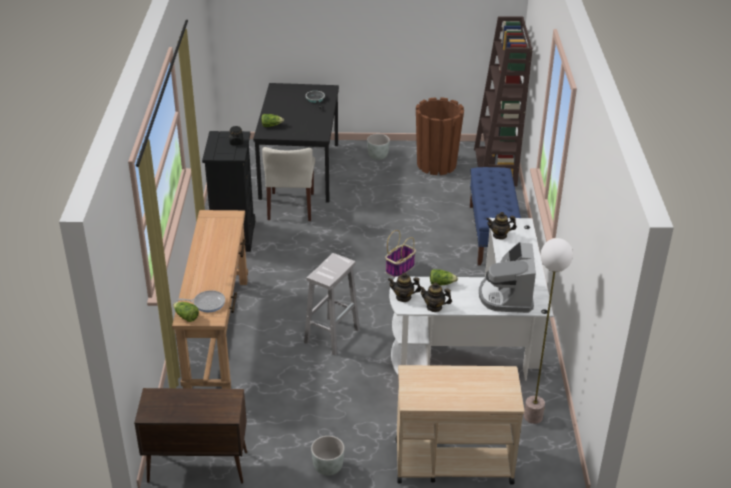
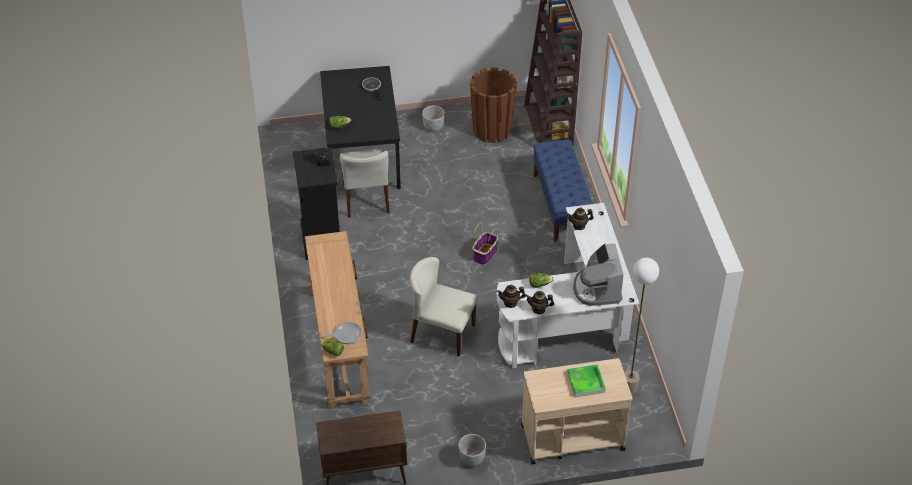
camera: 10 degrees left, 10 degrees up
(332, 335) = (442, 333): white stool -> beige chair
(470, 386) = (585, 382): none -> tray

